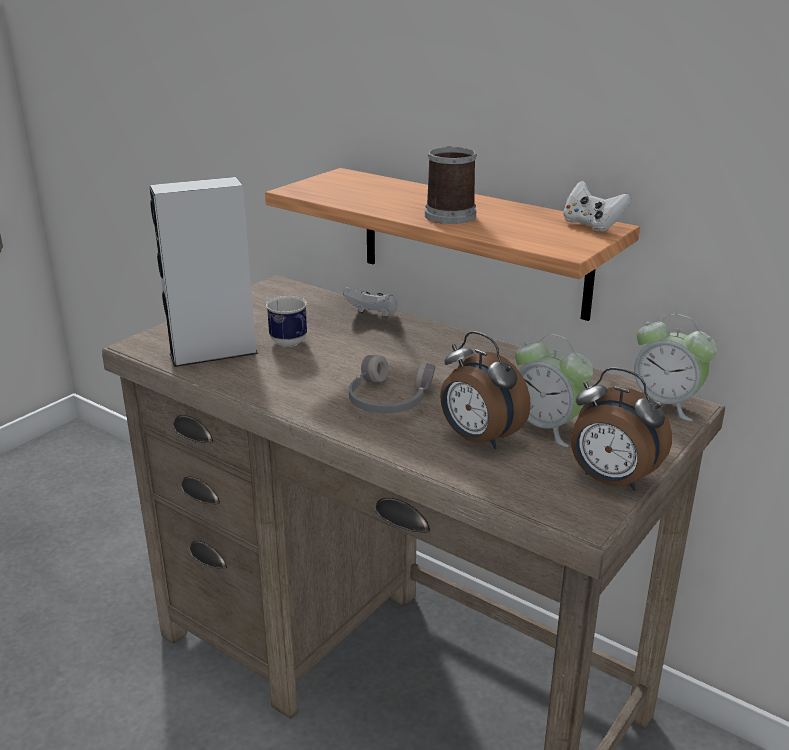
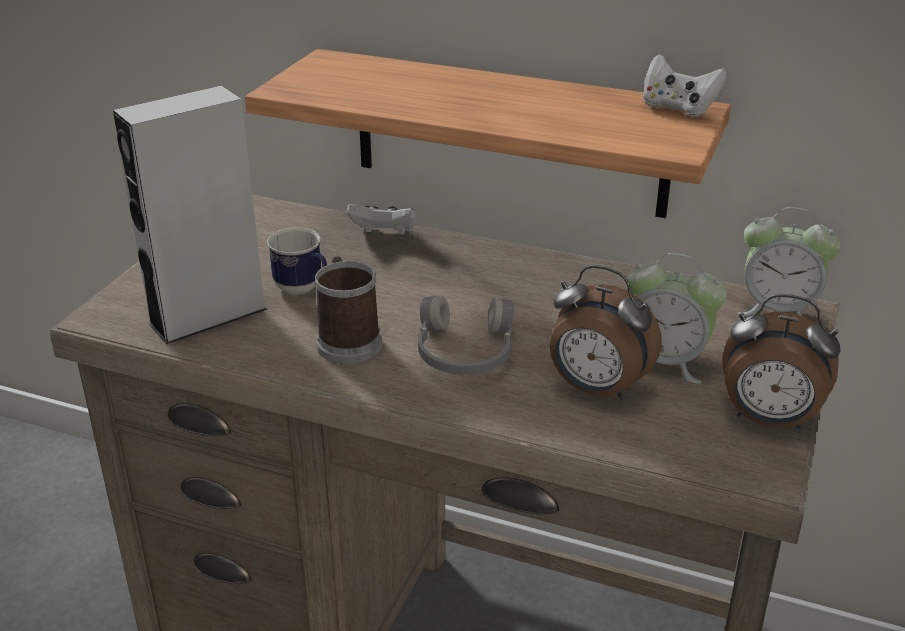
camera: 15 degrees left, 5 degrees up
(449, 214) = (502, 108): mug -> mug (347, 340)

